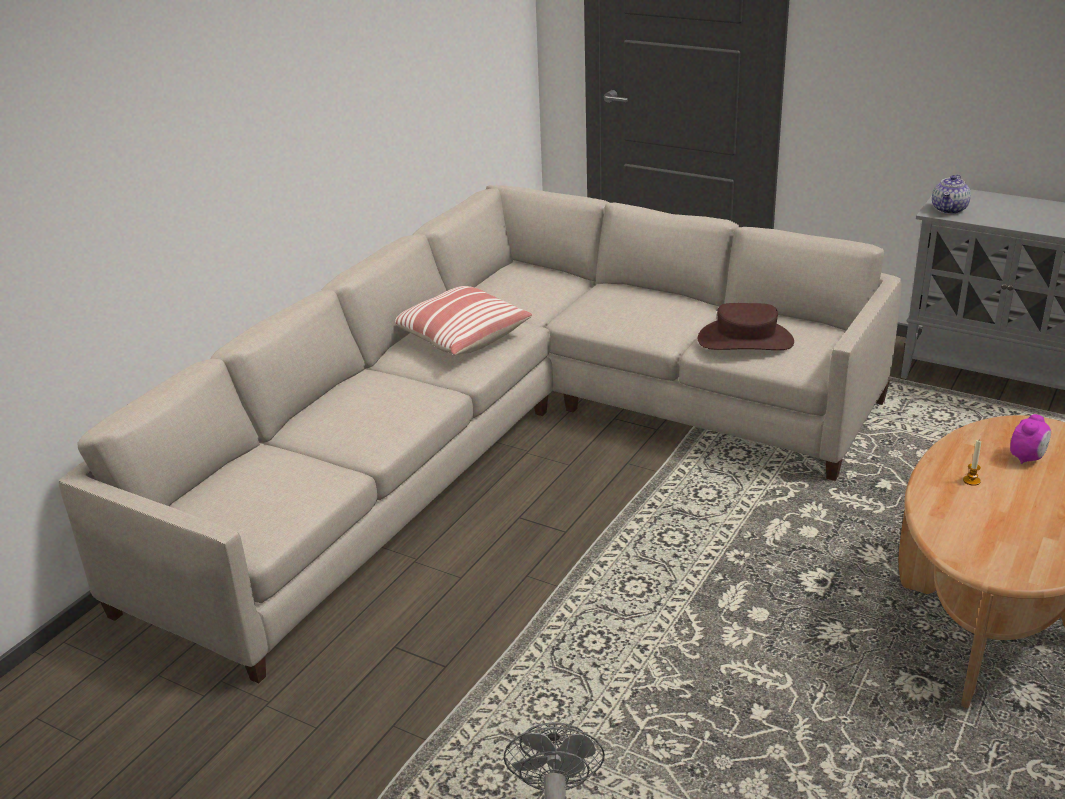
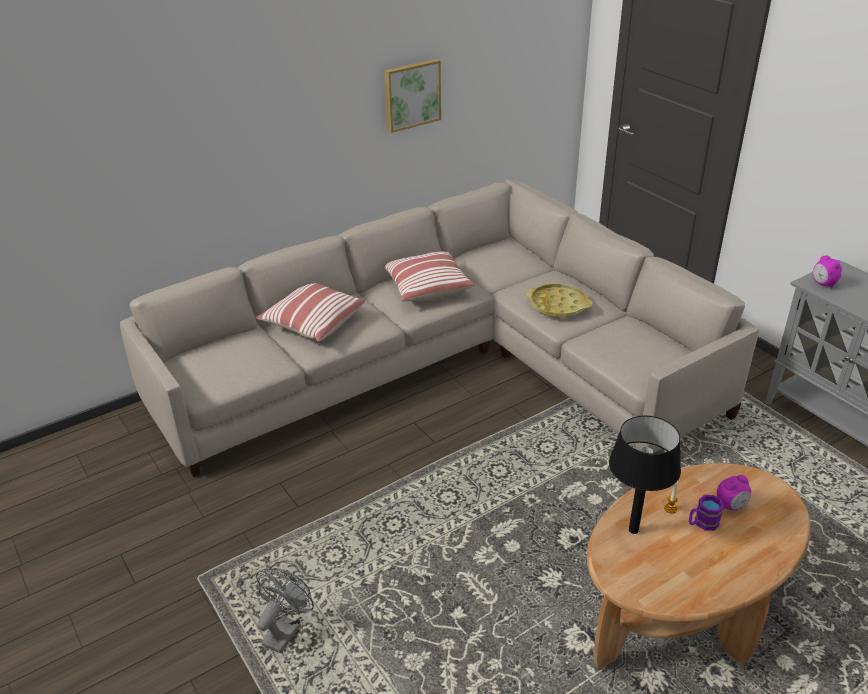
camera: 25 degrees right, 5 degrees up
(340, 415) = (312, 323): none -> pillow
(371, 79) = (411, 94): none -> picture
(643, 316) = (558, 305): none -> yellow tray
(745, 340) = (613, 344): brown hat -> none
(949, 210) = (823, 284): teapot -> alarm clock
(956, 514) = (634, 530): none -> black table lamp
(1016, 484) = (702, 523): none -> purple mug

